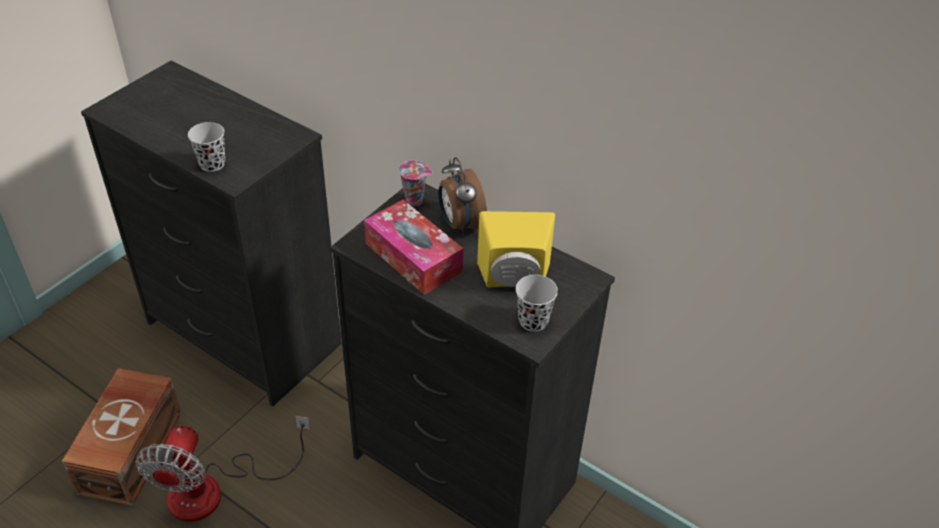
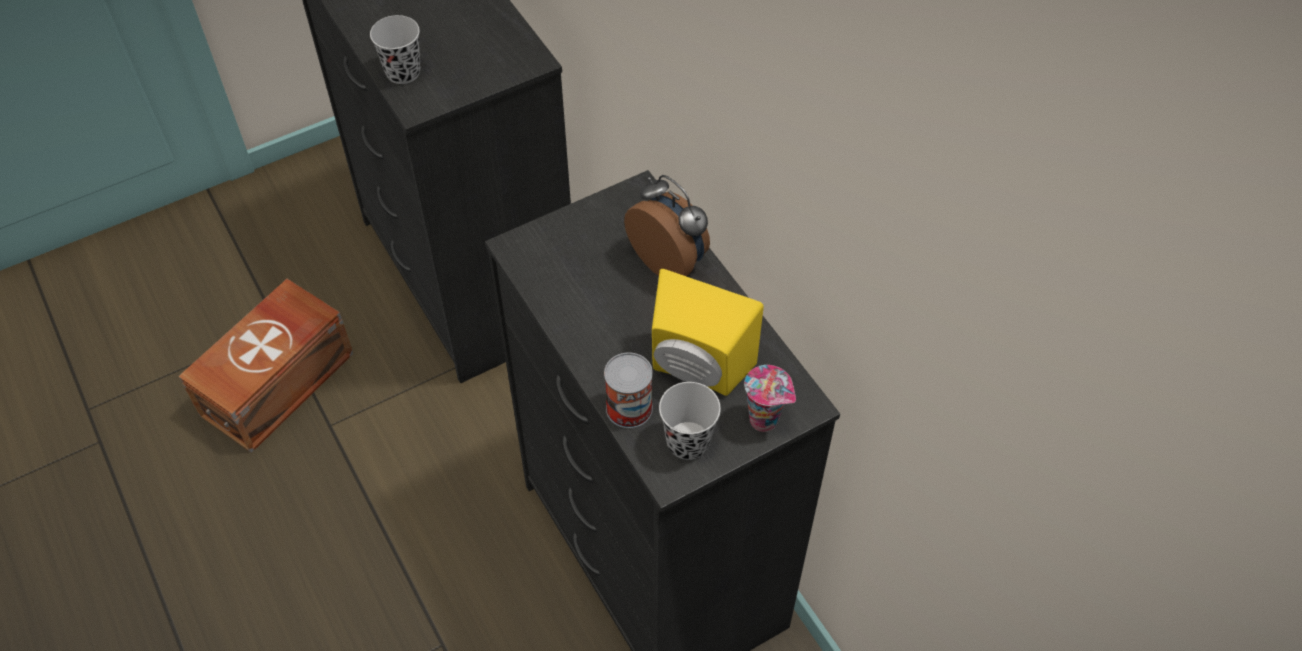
camera: 25 degrees right, 10 degrees up
(214, 490) = (348, 467): fan -> none
(413, 257) = (582, 291): tissue box -> none
(415, 200) = (630, 205): cup -> cup (766, 420)
(460, 224) = (670, 260): alarm clock -> alarm clock turned 135 degrees clockwise
(484, 313) = (629, 408): none -> can

